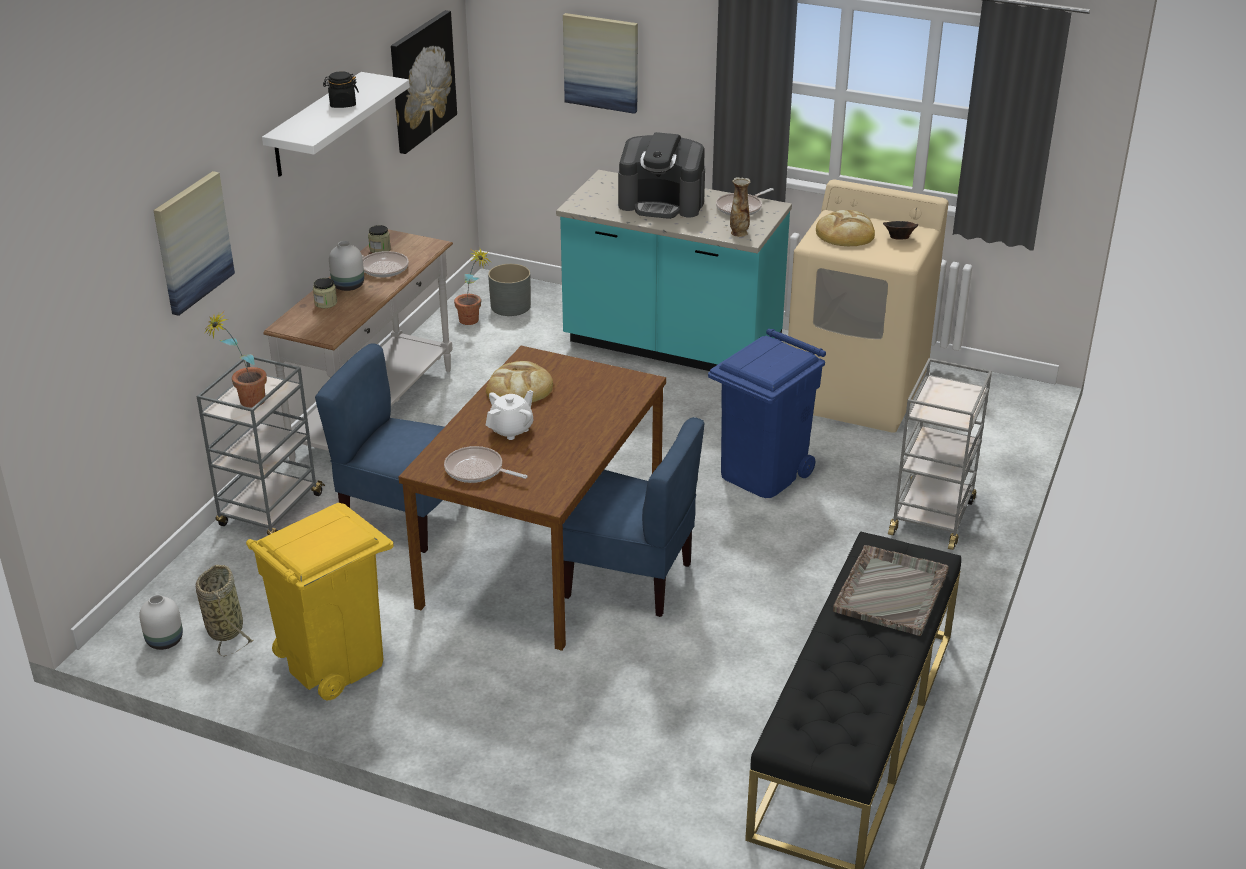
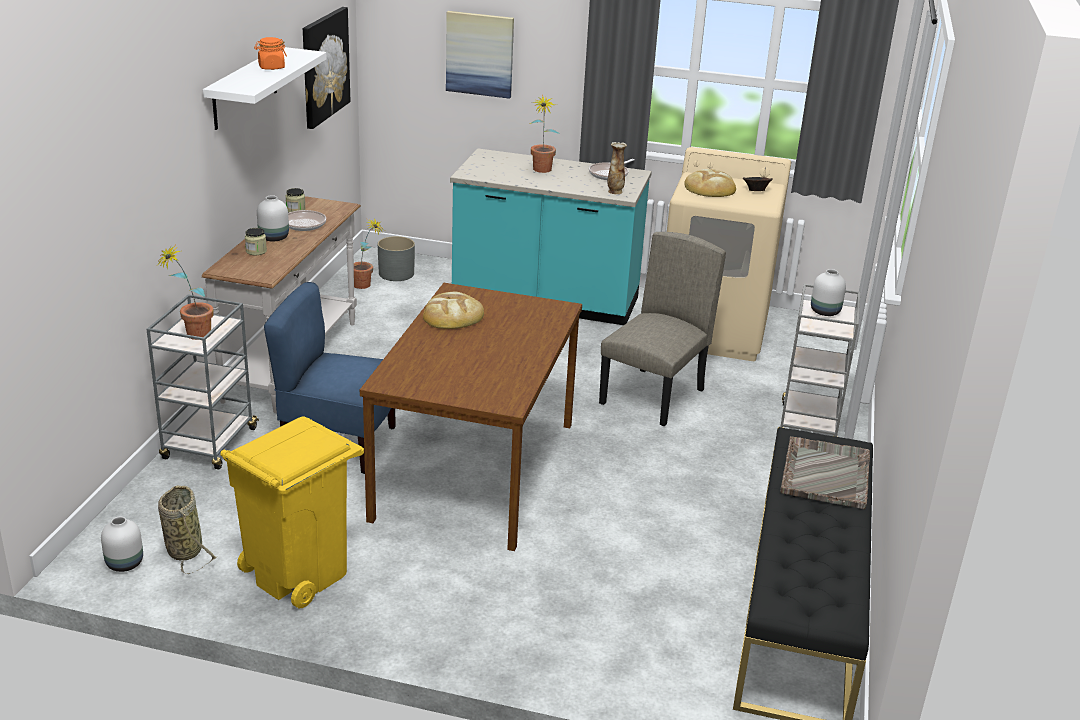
camera: 10 degrees left, 5 degrees down
(192, 242) = (144, 179): picture -> none
(342, 104) = (271, 67): black jar -> orange jar
(477, 471) = (433, 382): frying pan -> none
(511, 430) = (455, 348): white teapot -> none
(629, 579) = (560, 487): blue chair -> none
(662, 203) = (541, 171): coffee machine -> potted plant
(763, 474) = (653, 397): blue trash can -> beige chair
(947, 393) = (825, 312): none -> white vase

